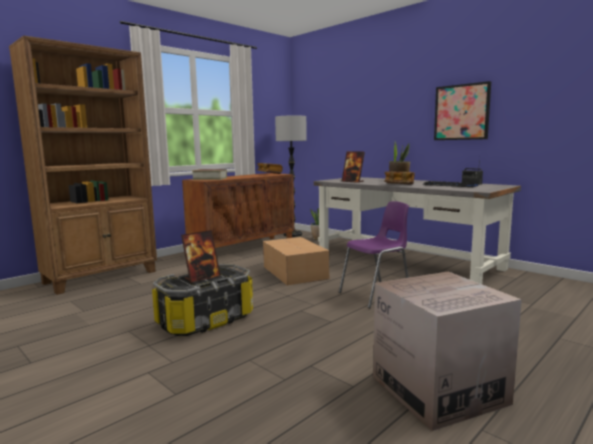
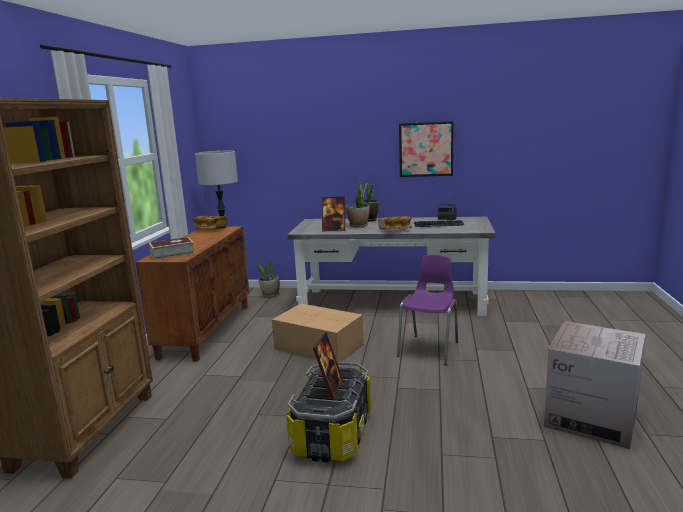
camera: 35 degrees left, 5 degrees up
(380, 181) = (358, 225): none -> potted plant

